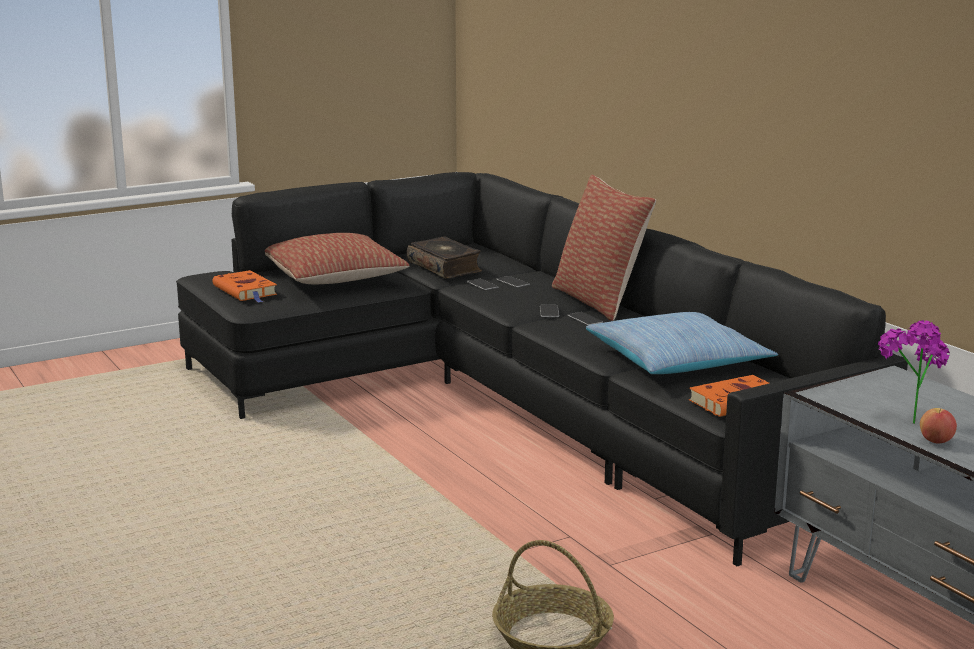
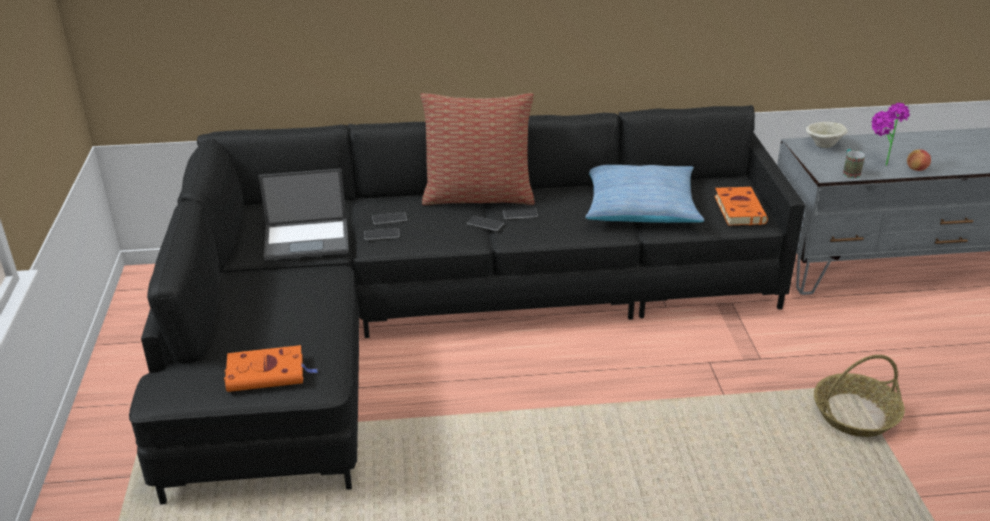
camera: 65 degrees left, 15 degrees up
(335, 278) = (277, 307): pillow -> none
(445, 267) = (308, 239): book -> laptop
(854, 405) = (850, 172): none -> mug
(913, 386) = (823, 146): none -> beige bowl

